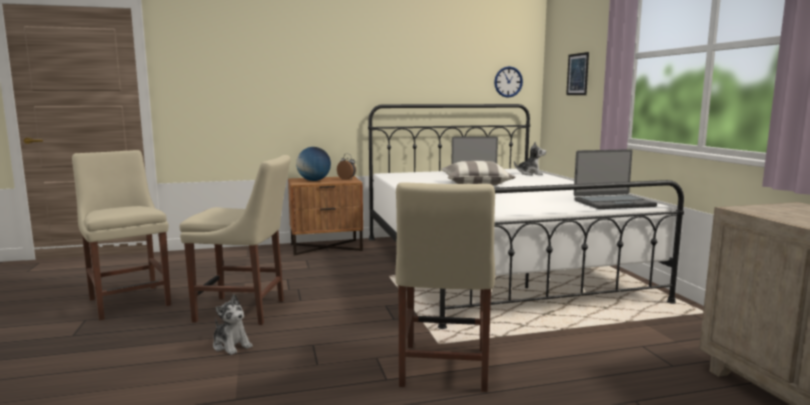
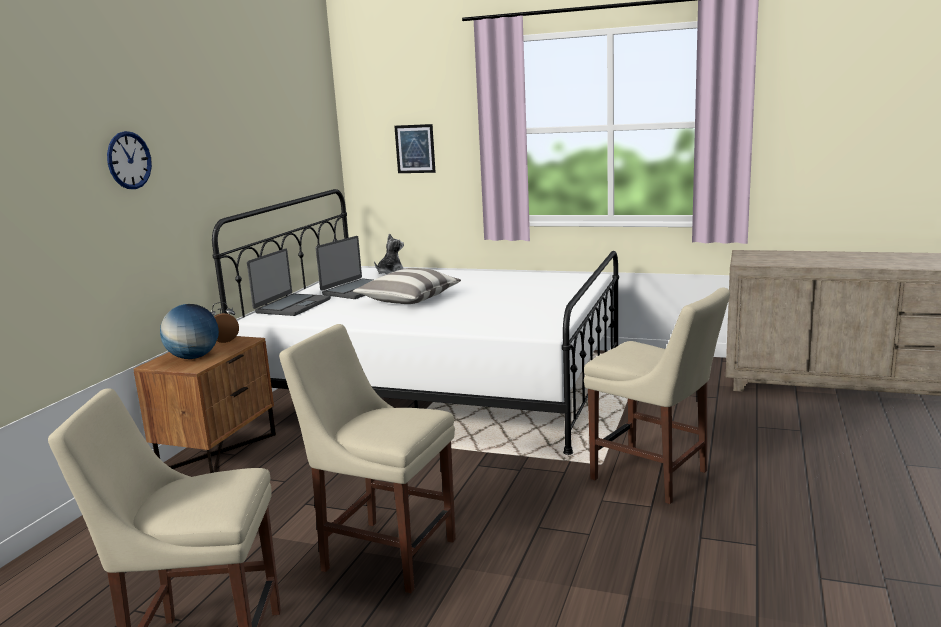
camera: 55 degrees left, 5 degrees up
(231, 345) = (487, 578): plush toy -> none
(244, 311) = (384, 553): beige chair -> beige chair turned 105 degrees counterclockwise
(508, 82) = (318, 162): wall clock -> wall clock (129, 160)
(613, 203) = (574, 283): laptop -> laptop (292, 306)

